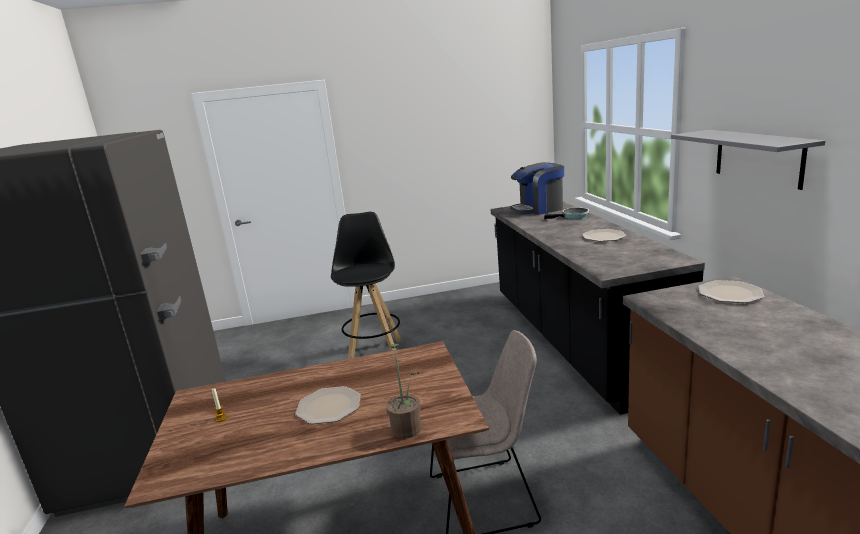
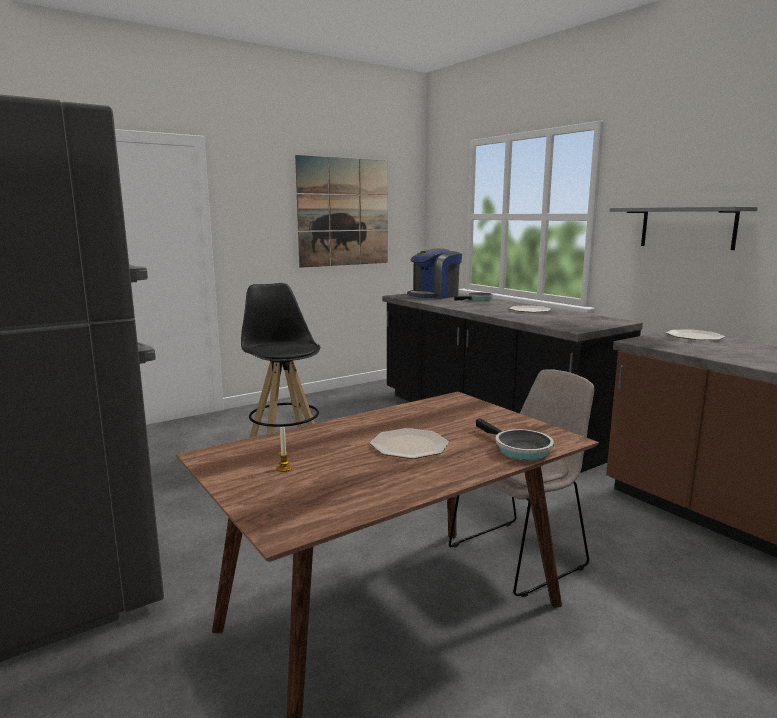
camera: 25 degrees left, 5 degrees down
(407, 426) = (518, 449): potted plant -> frying pan
(462, 128) = (344, 212): none -> picture

